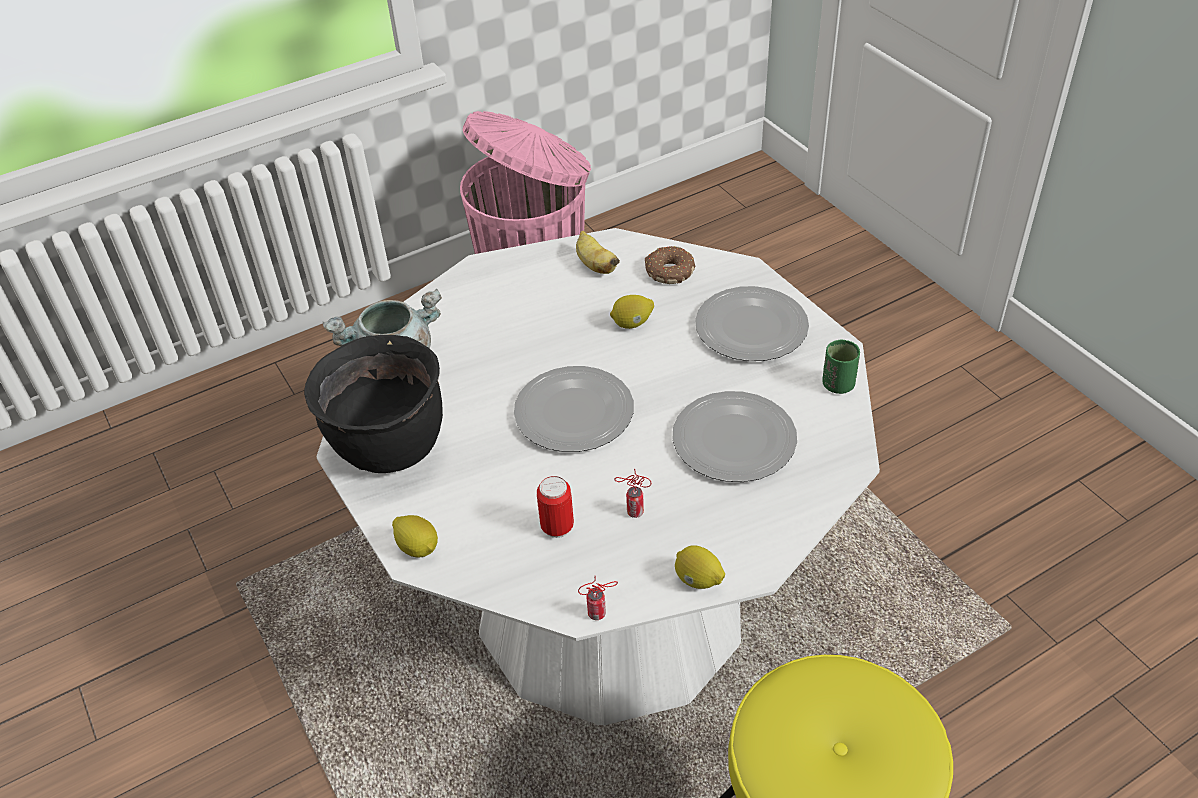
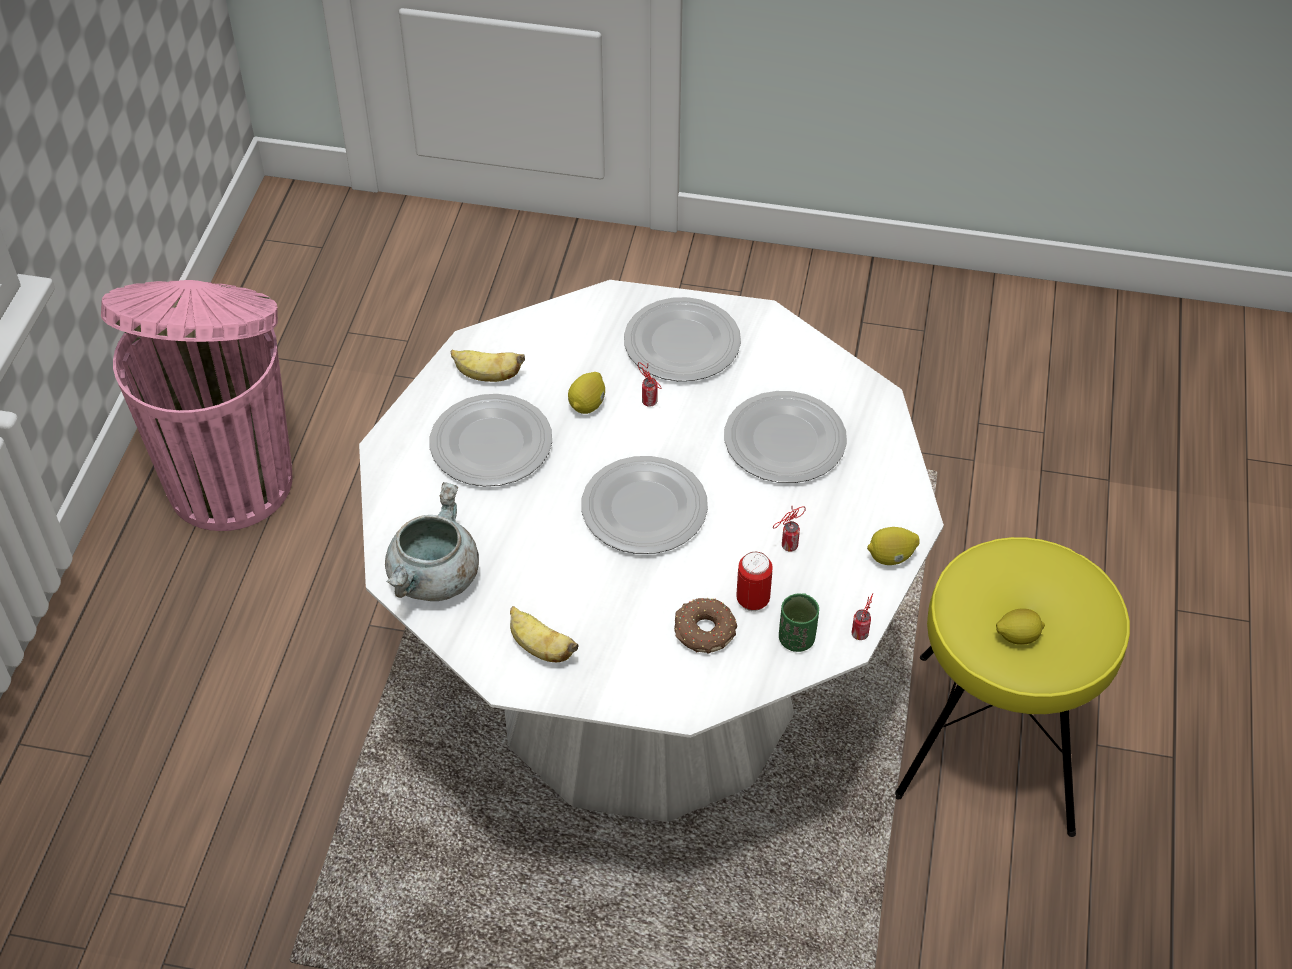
camera: 50 degrees left, 5 degrees up
(389, 447) = (540, 648): black cooking pot -> banana
(418, 547) = (676, 698): lemon -> lemon (1017, 636)
(539, 307) = (492, 445): none -> plate
(669, 271) = (555, 340): donut -> donut (703, 632)
(675, 350) = (651, 403): none -> can
(838, 385) = (799, 345): green cup -> green cup (796, 639)

